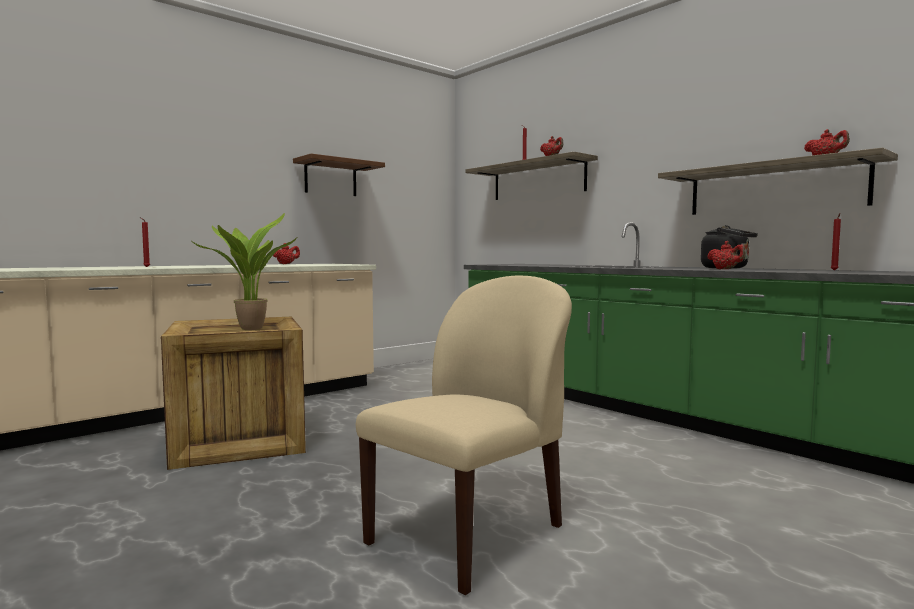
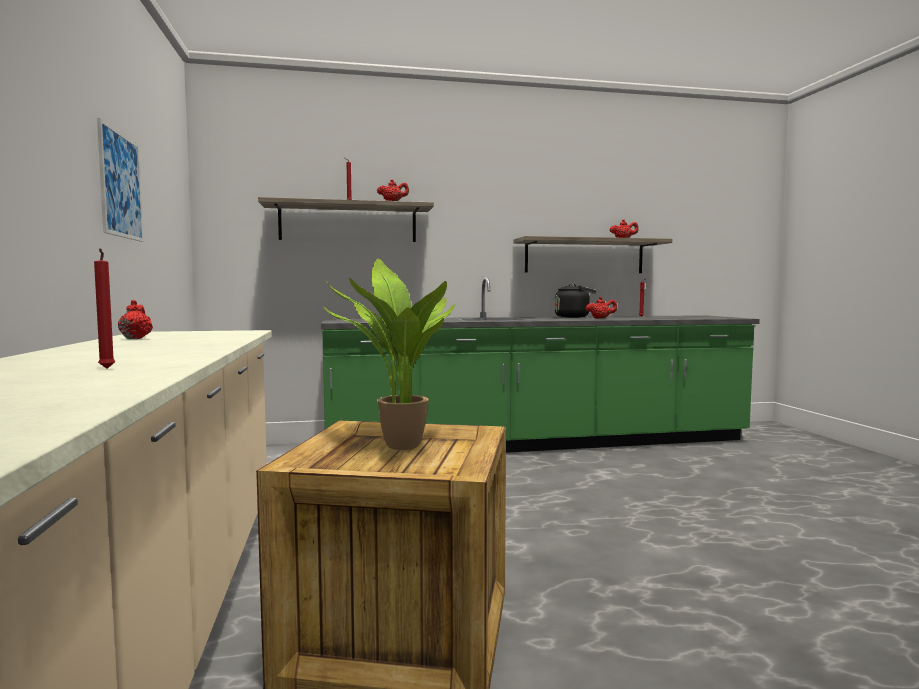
camera: 60 degrees left, 0 degrees up
(330, 178) = (121, 185): brown shelf -> picture
(469, 533) = (768, 558): beige chair -> none

